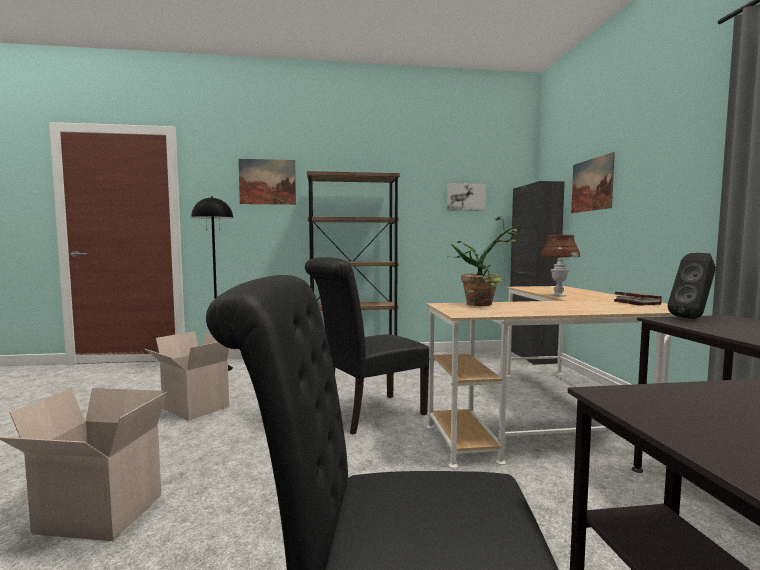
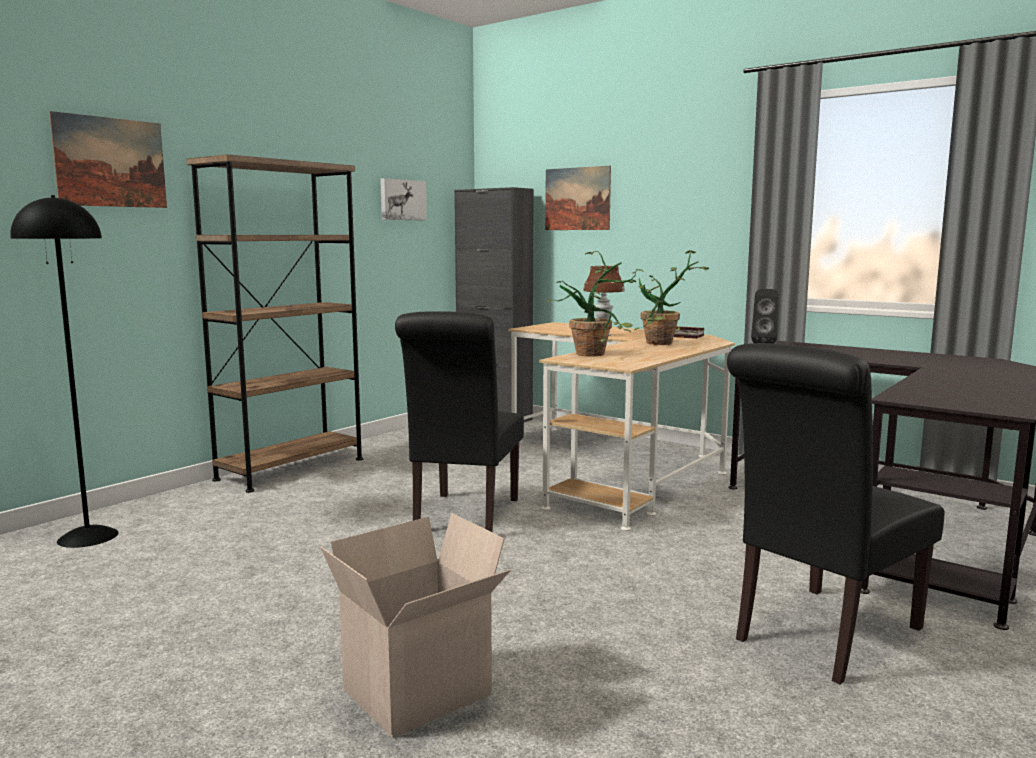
camera: 45 degrees left, 5 degrees up
(193, 408) = (212, 587): cardboard box -> none
(581, 305) = (663, 344): none -> potted plant

